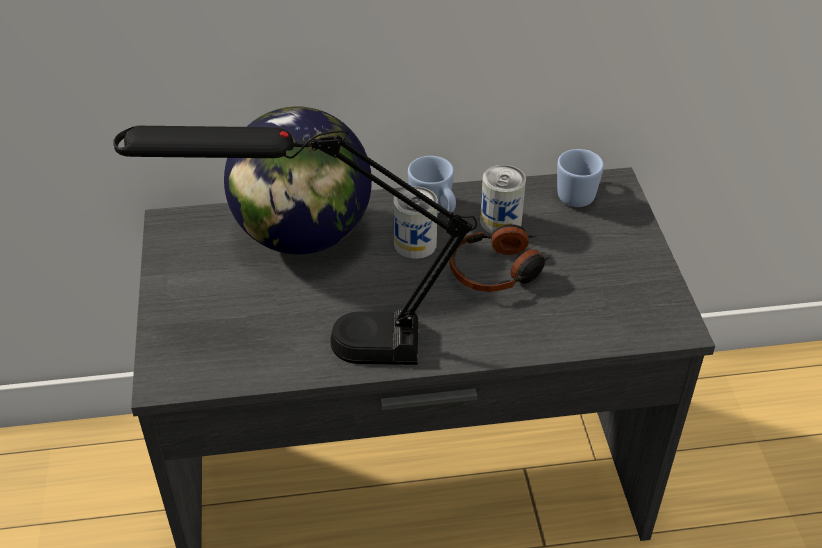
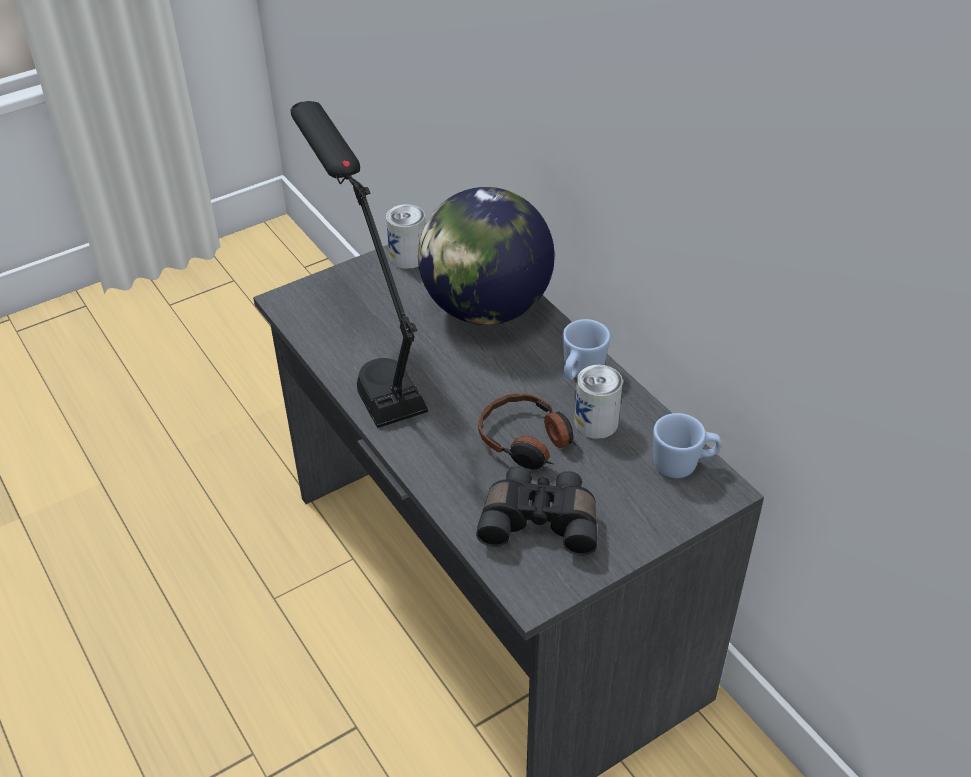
camera: 65 degrees right, 0 degrees up
(415, 244) = (523, 377): can -> can (408, 257)
(596, 294) = (540, 520): none -> black binoculars

